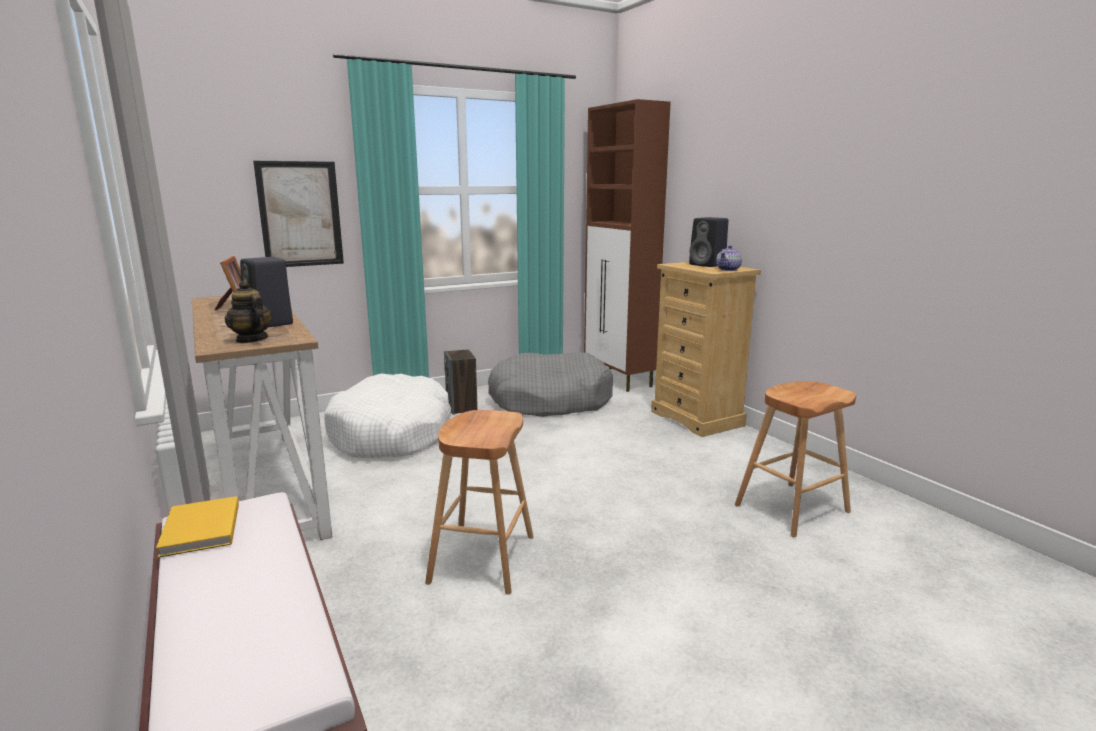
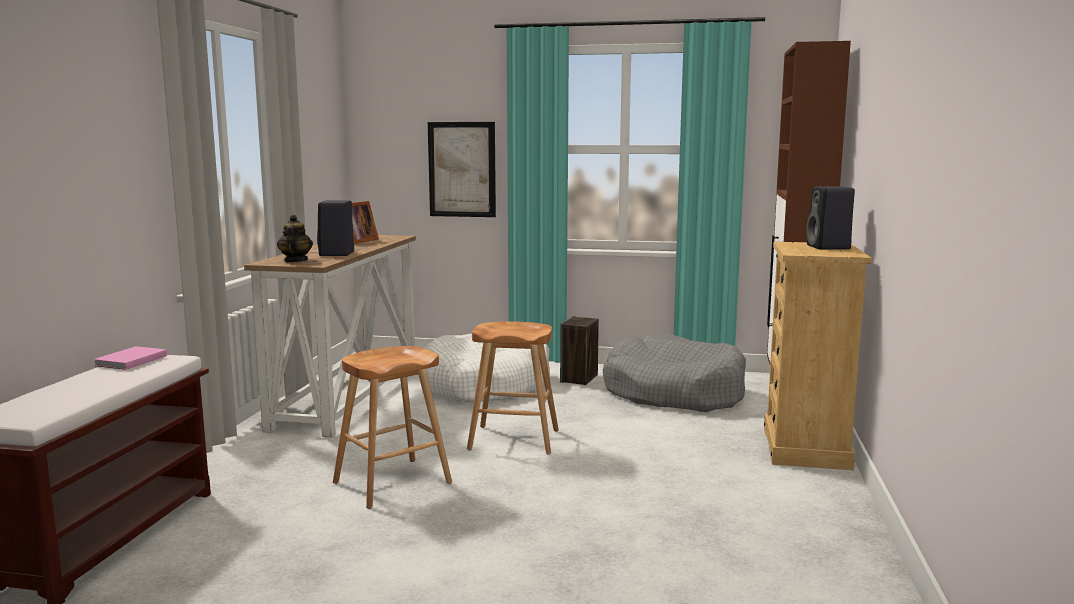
camera: 40 degrees right, 5 degrees down
(199, 531) = (129, 361): yellow book -> pink book
(728, 269) = (826, 253): teapot -> none
(791, 509) = (728, 550): brown stool -> brown stool (513, 440)

